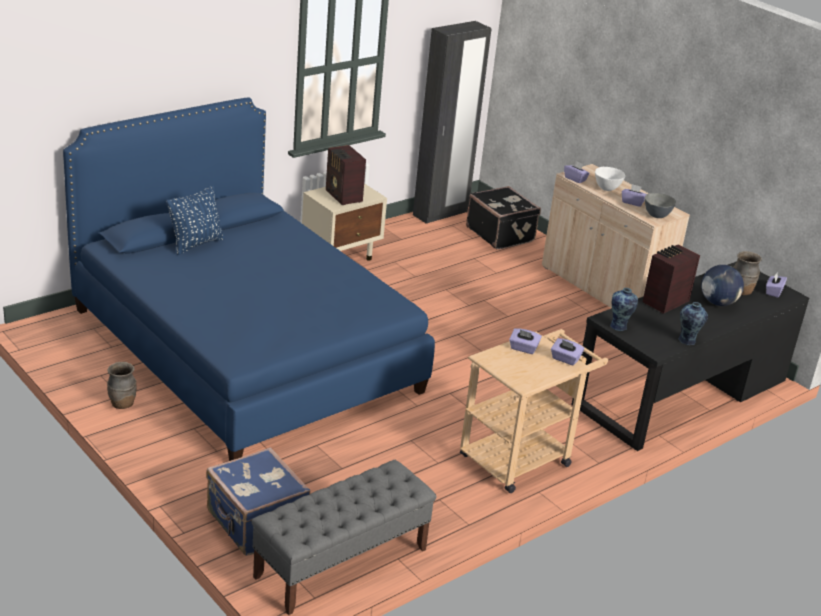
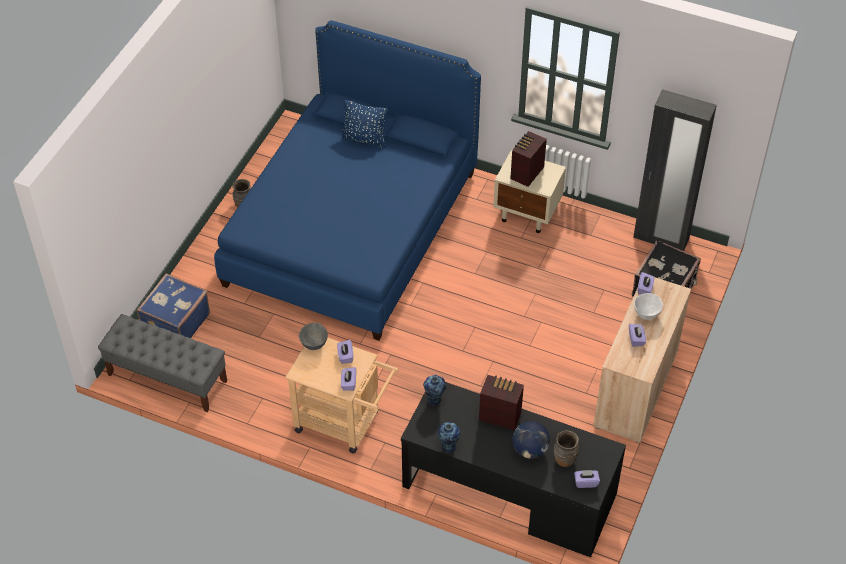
camera: 65 degrees right, 20 degrees up
(657, 216) = (625, 363): grey bowl -> grey bowl (313, 345)

